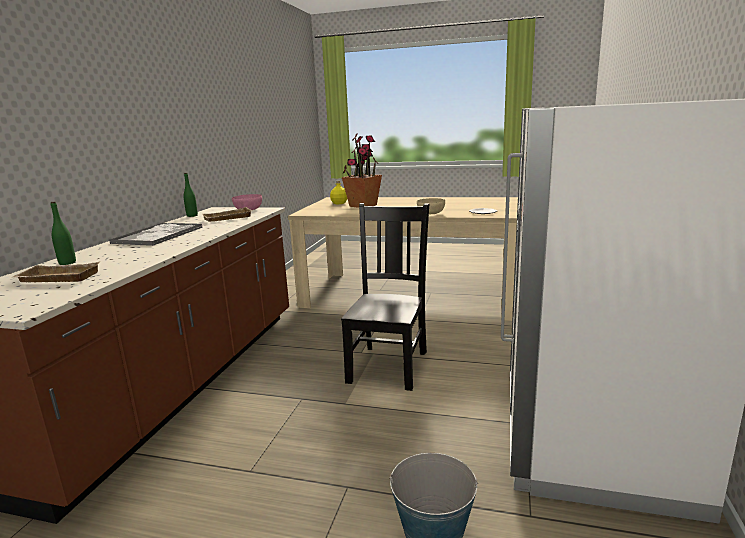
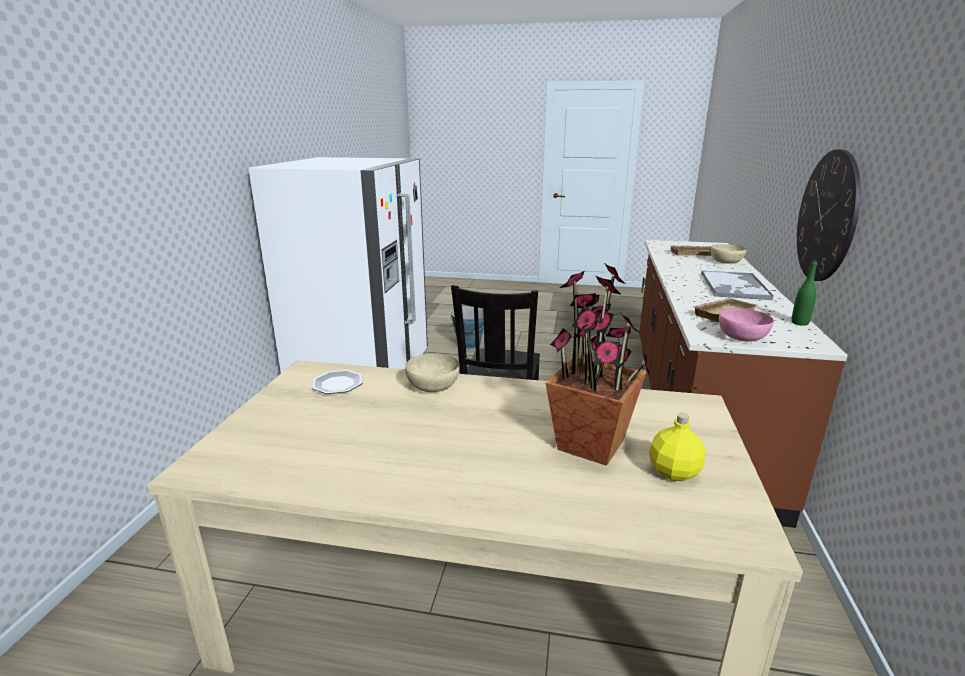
camera: 175 degrees right, 5 degrees up
(67, 263) = (725, 262): green bottle -> beige bowl
(152, 151) = (827, 217): none -> wall clock

